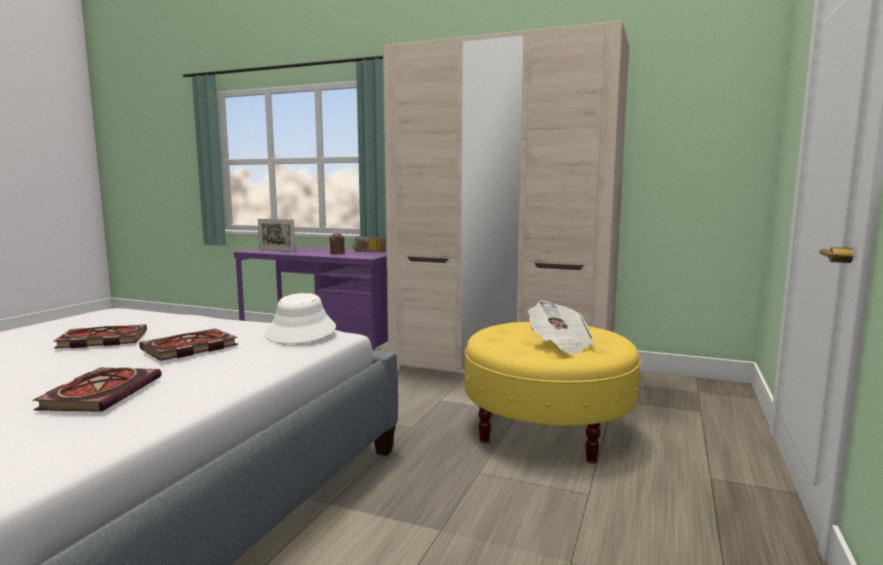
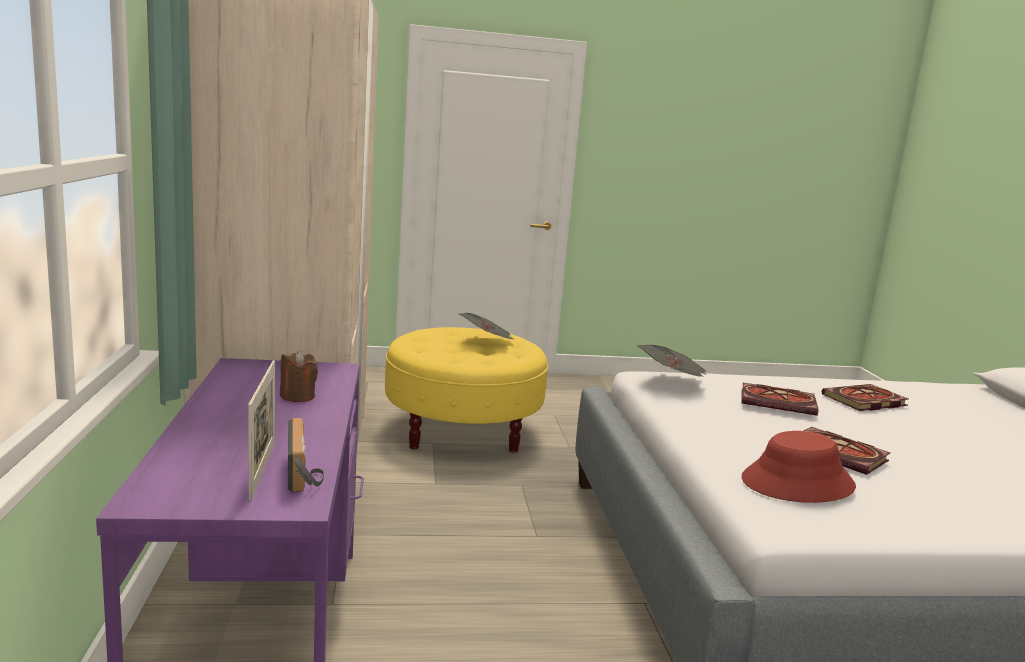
camera: 120 degrees left, 5 degrees up
(117, 320) = (797, 483): none -> red hat
(301, 332) = (672, 380): white hat -> newspaper
(368, 251) = (238, 380): radio -> radio (305, 473)

